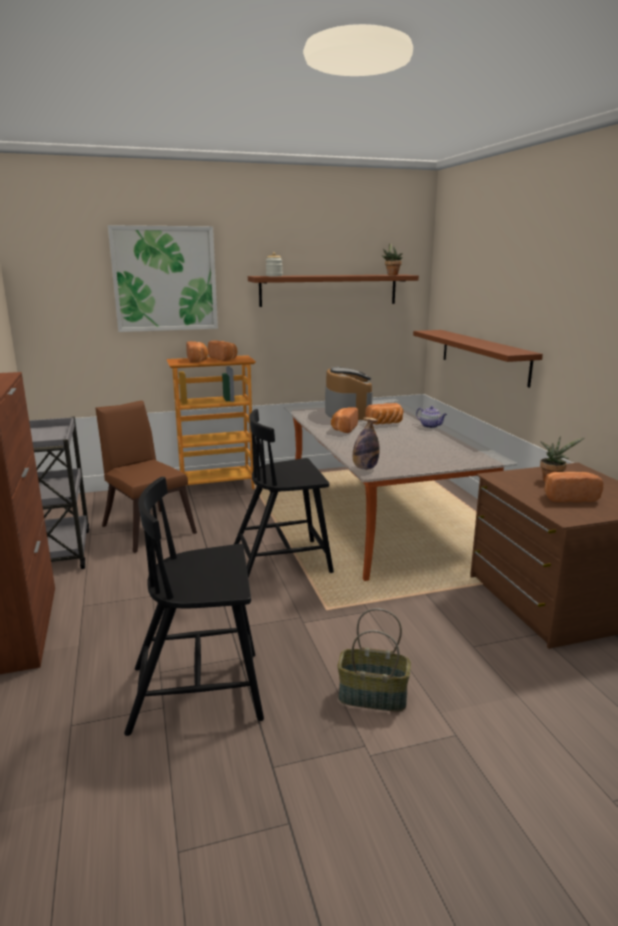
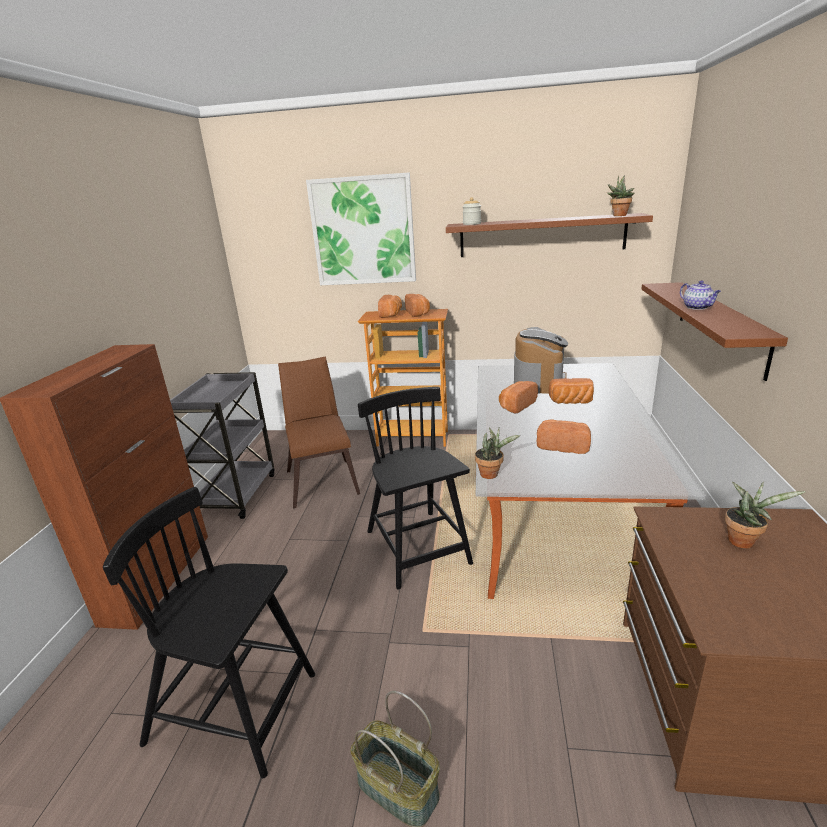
camera: 25 degrees right, 5 degrees up
(282, 561) = (418, 549): black chair -> black chair turned 60 degrees clockwise
(365, 468) = (492, 474): bottle -> potted plant
(431, 426) = (626, 412): teapot -> teapot (697, 307)
(568, 497) = (749, 584): bread -> bread (563, 446)

